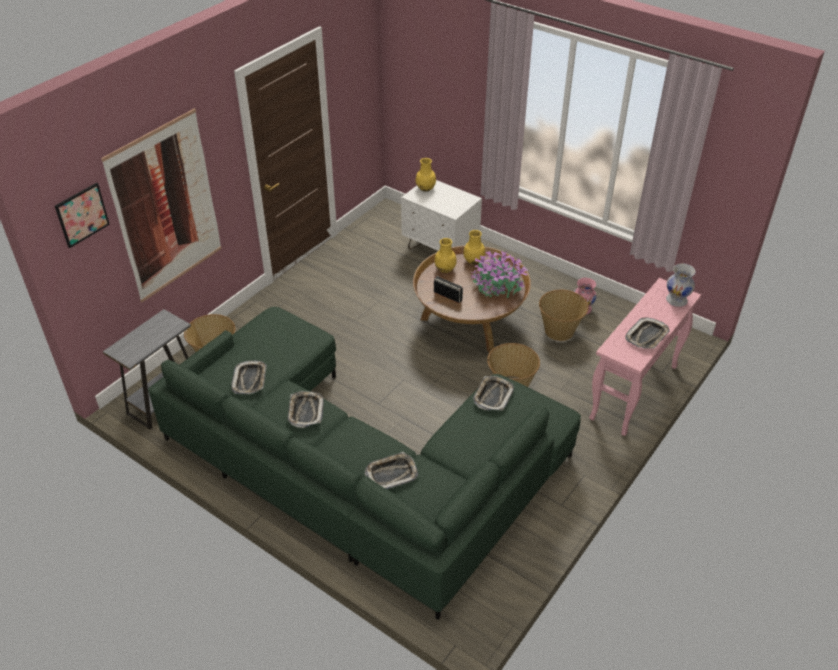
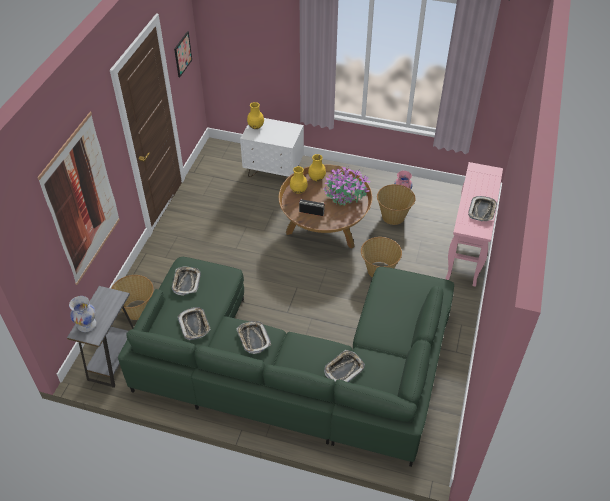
camera: 20 degrees left, 5 degrees up
(82, 215) = (31, 229): picture -> picture (182, 54)
(493, 396) = (386, 285): tray -> tray (186, 282)
(677, 300) = (489, 177): white vase -> white vase (87, 324)

